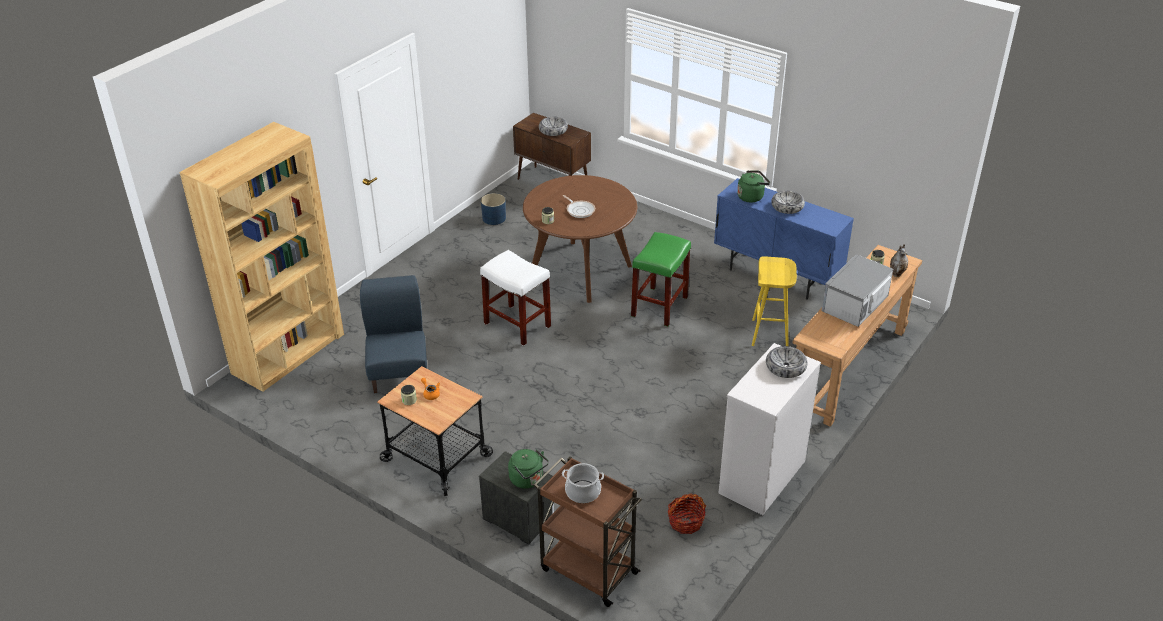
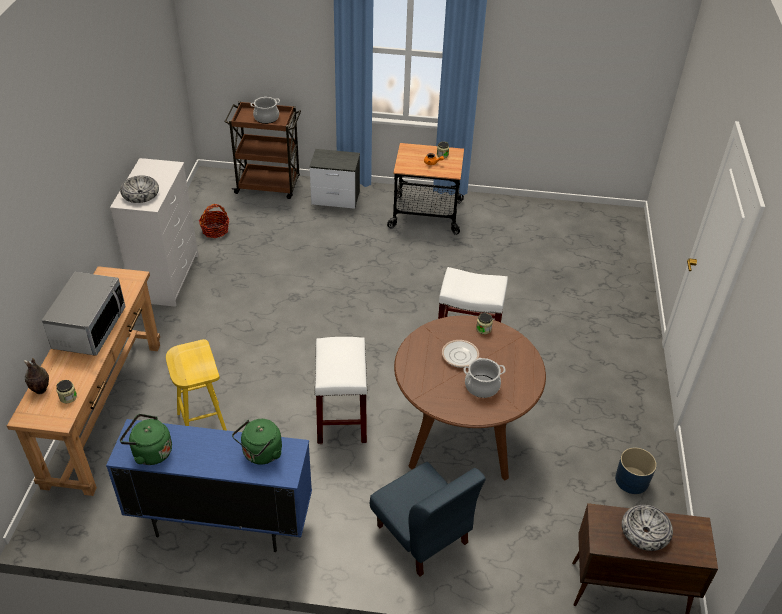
camera: 150 degrees right, 5 degrees up
(289, 353) = (625, 248): brown bookcase -> none
(399, 371) = (522, 264): blue chair -> blue chair (422, 535)
(528, 480) = (324, 159): green kettle -> green kettle (150, 452)
(582, 193) = (482, 386): none -> cooking pot
(659, 307) = (341, 417): green stool -> white stool
(787, 206) = (205, 452): bowl -> none

